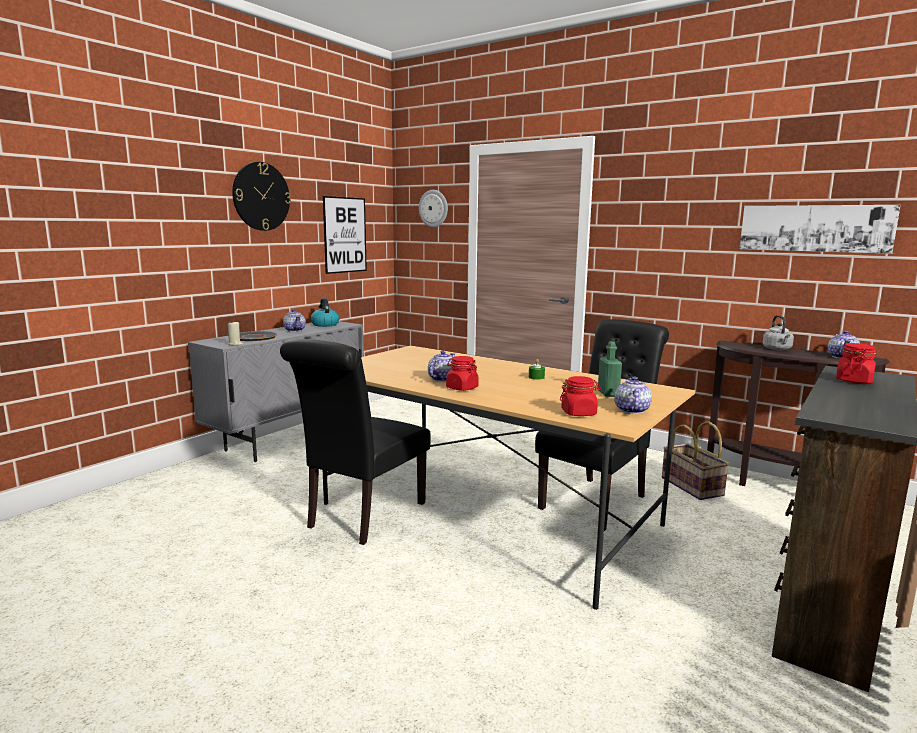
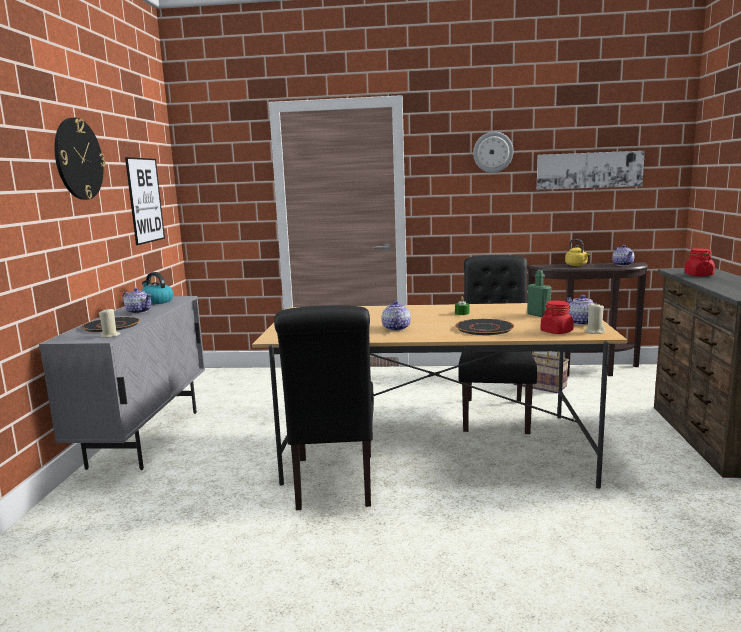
camera: 30 degrees left, 0 degrees up
(433, 208) = (229, 167): wall clock -> wall clock (493, 152)
(461, 388) = (430, 332): red jar -> none
(518, 395) = (484, 328): none -> black plate
(618, 422) = (594, 332): none -> beige candle
(777, 349) = (577, 265): grey kettle -> yellow kettle

